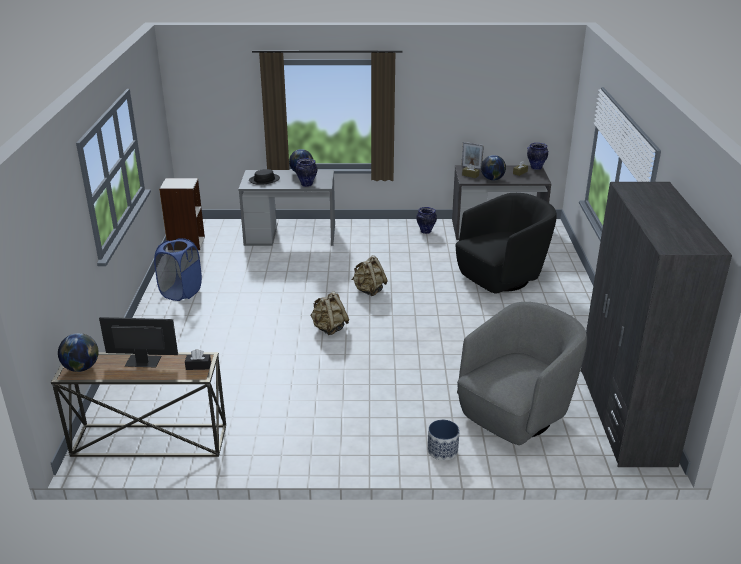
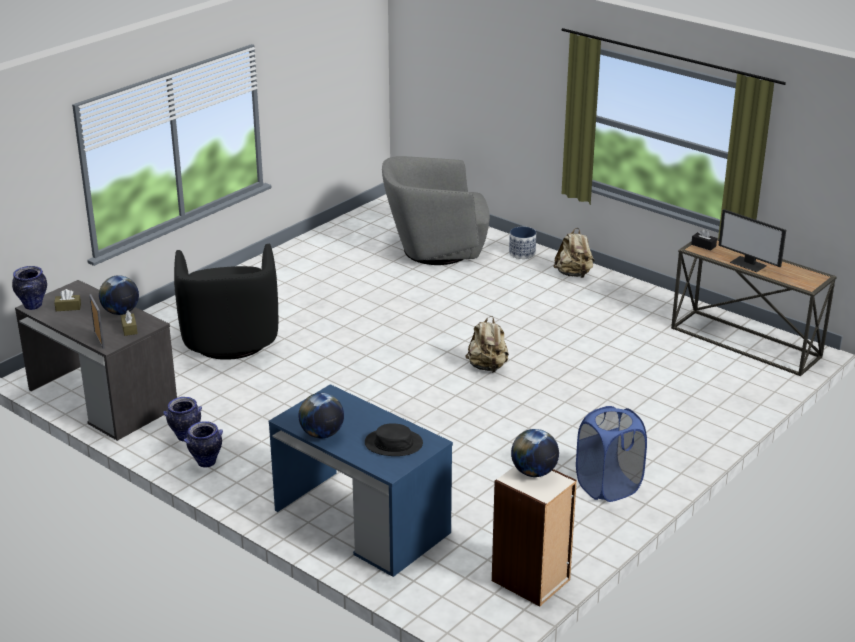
camera: 140 degrees left, 0 degrees up
(81, 368) = (805, 278): globe -> globe (534, 472)
(290, 234) = (361, 522): grey desk -> blue desk
(307, 184) = (350, 406): vase -> vase (206, 463)
(369, 291) = (388, 388): beige backpack -> beige backpack (574, 274)
(501, 277) = (230, 341): black armchair -> black armchair turned 105 degrees counterclockwise
(624, 415) = (363, 222): grey wardrobe -> none

